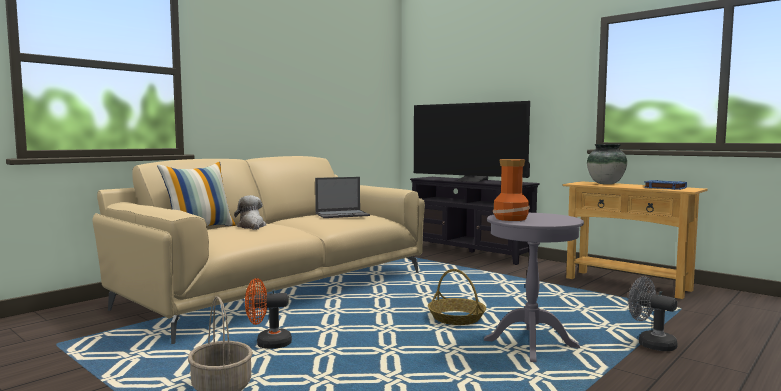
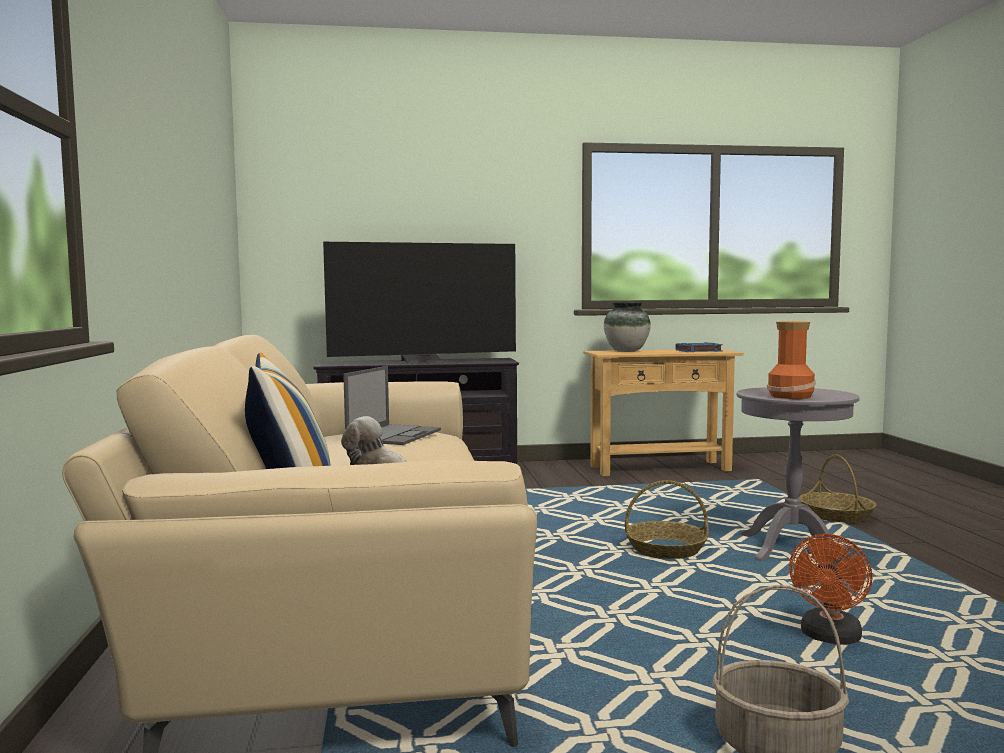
camera: 50 degrees left, 0 degrees up
(268, 343) = (619, 669): orange fan -> orange fan (829, 637)
(650, 343) = (836, 515): grey fan -> basket

